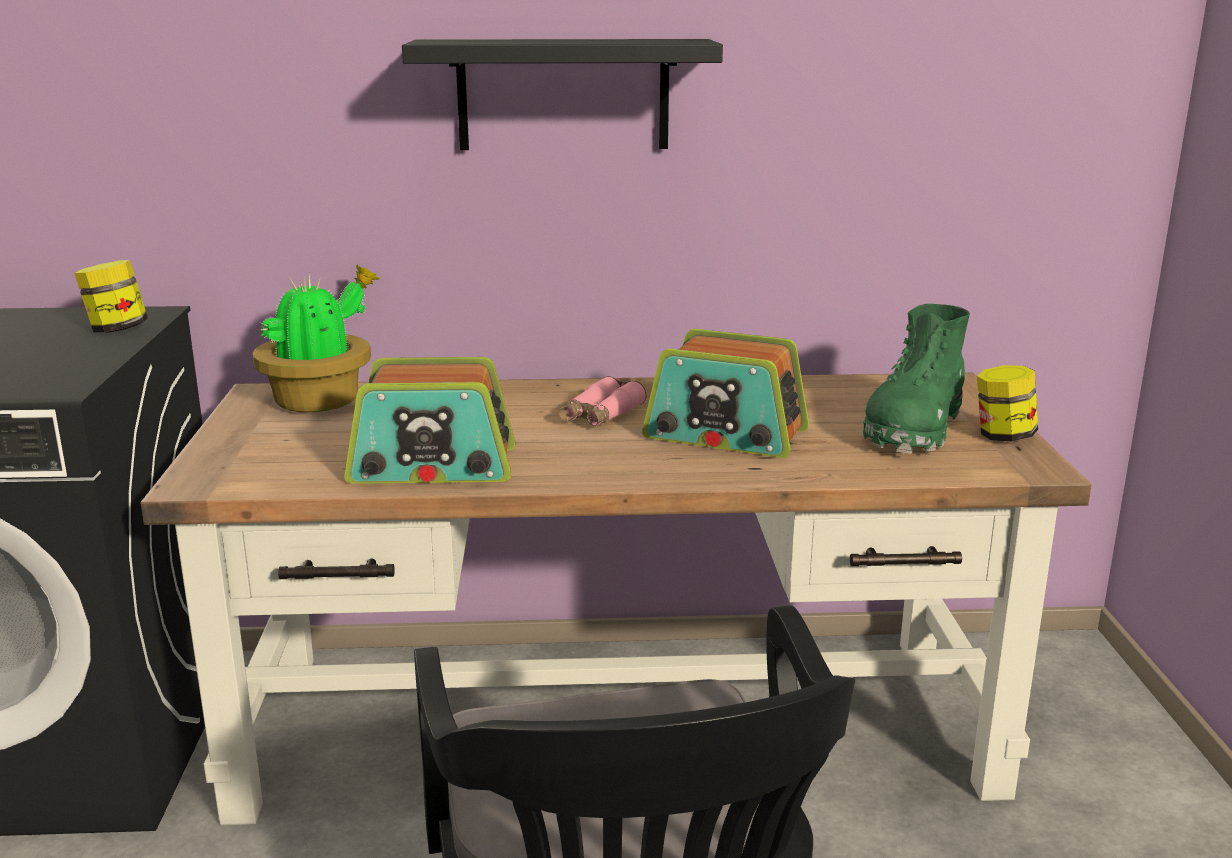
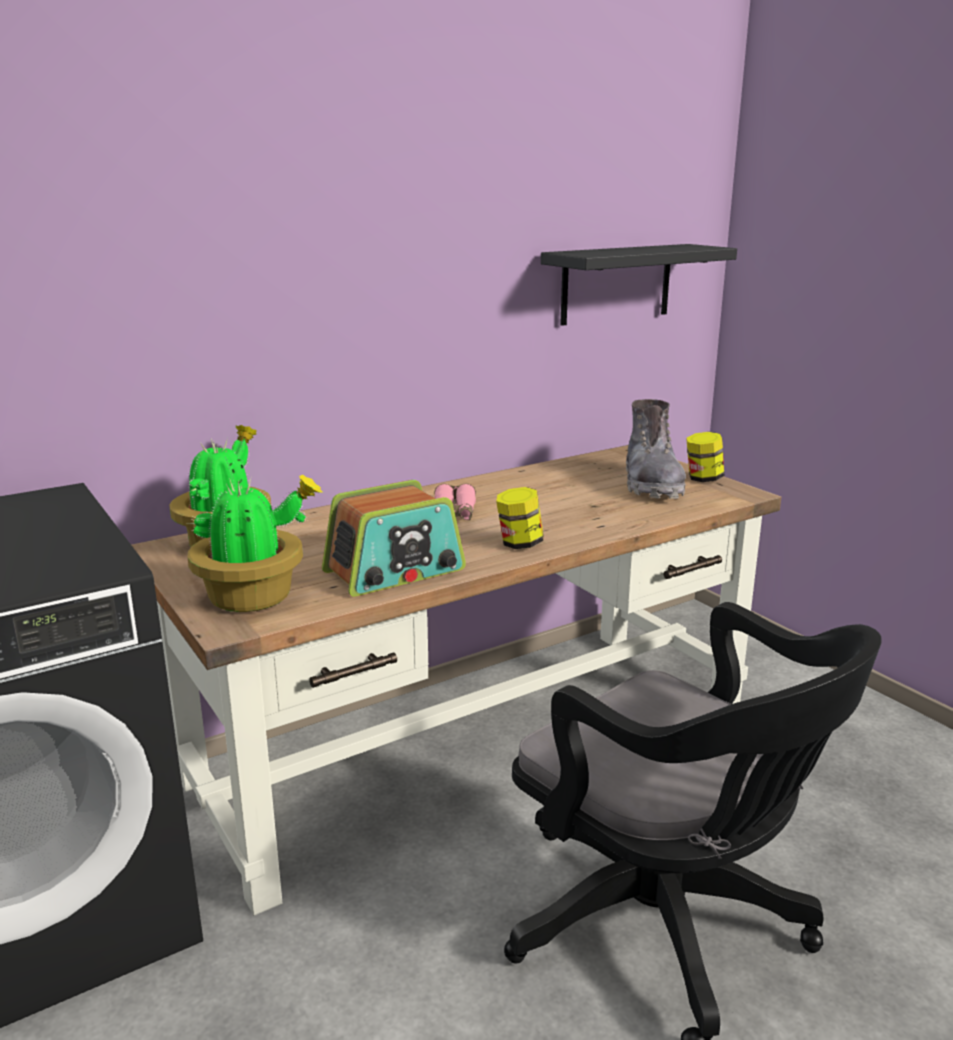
camera: 30 degrees left, 0 degrees up
(117, 330) = (57, 512): jar -> jar (519, 544)
(260, 461) = (255, 598): none -> potted plant
(563, 95) = (377, 273): black shelf -> black shelf (616, 284)
(725, 434) = (552, 509): radio -> none
(914, 429) = (651, 484): green boot -> grey boot

